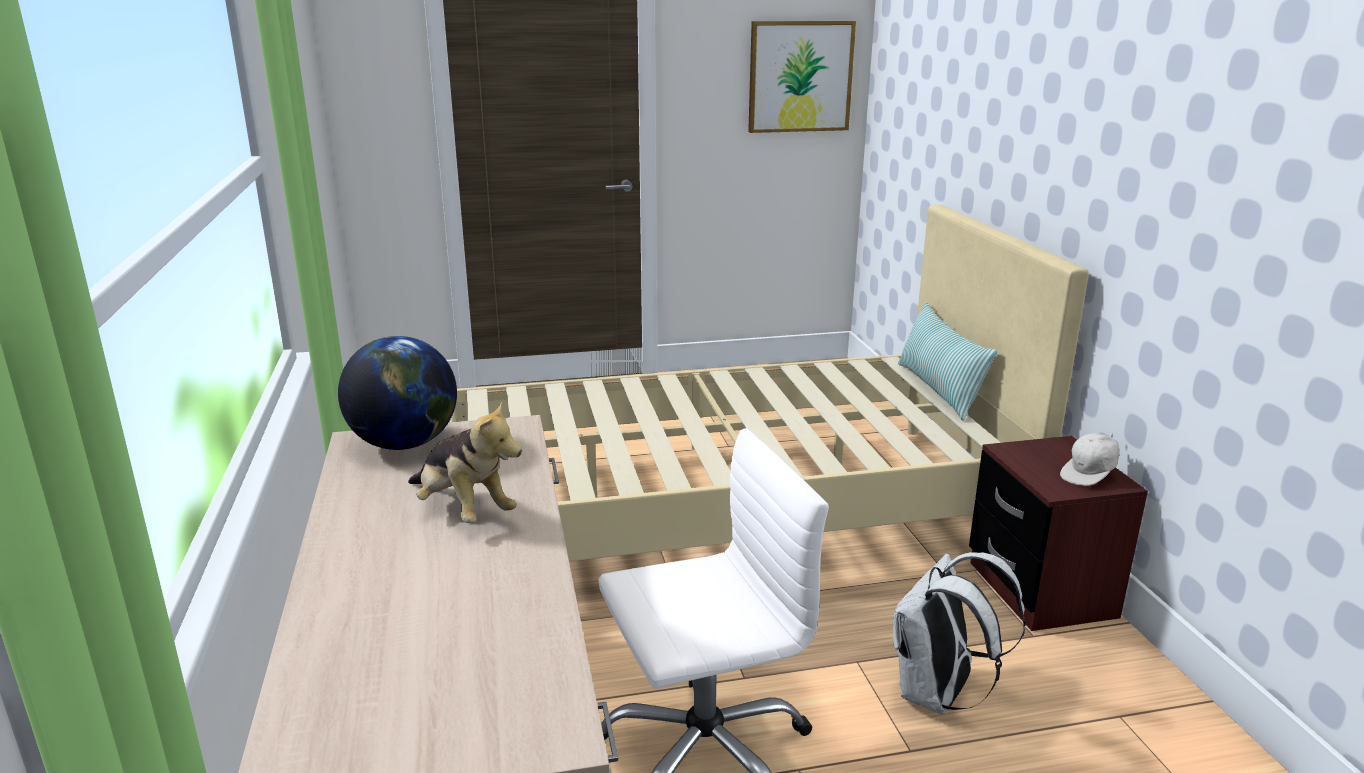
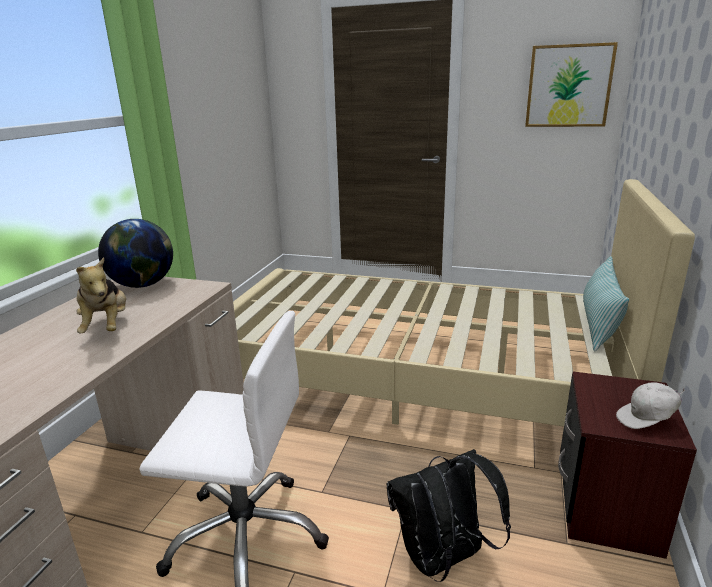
camera: 30 degrees right, 0 degrees up
(938, 695) = (443, 560): white backpack -> black backpack

